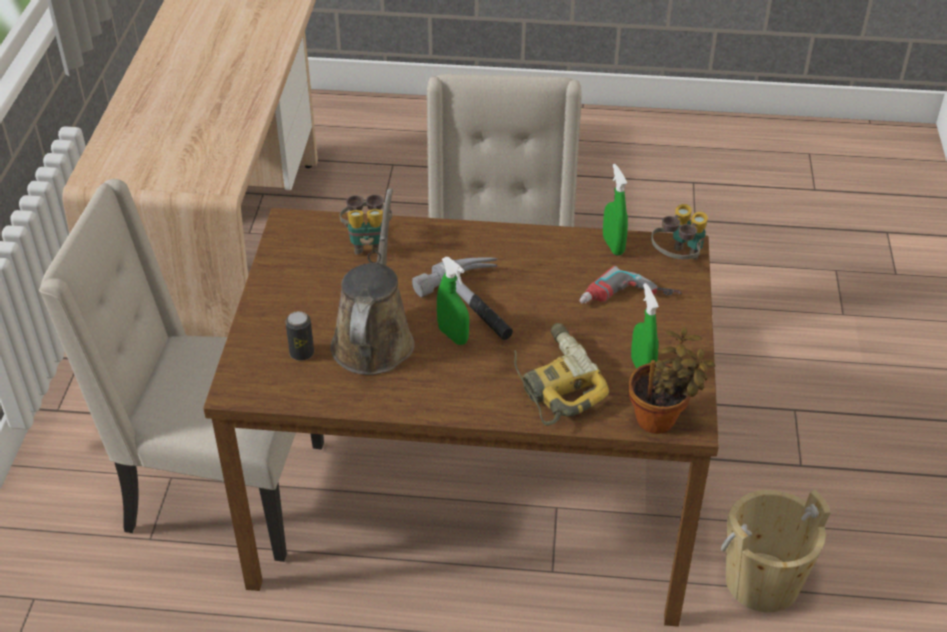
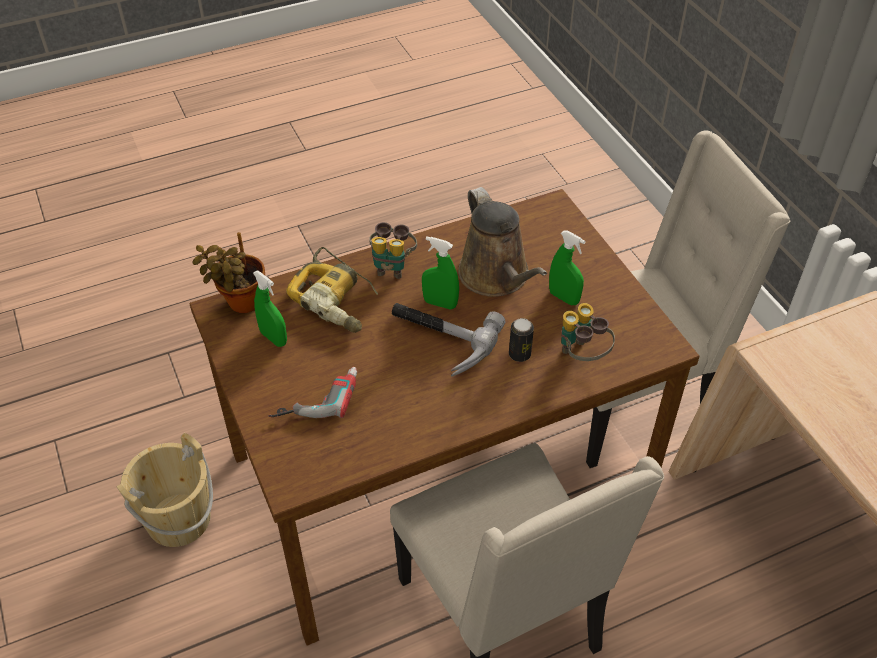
camera: 150 degrees right, 5 degrees up
(302, 353) = (537, 245): can -> can (519, 354)
(613, 245) = (362, 454): green spray bottle -> green spray bottle (563, 297)
(677, 260) = (290, 465): binoculars -> binoculars (392, 266)

